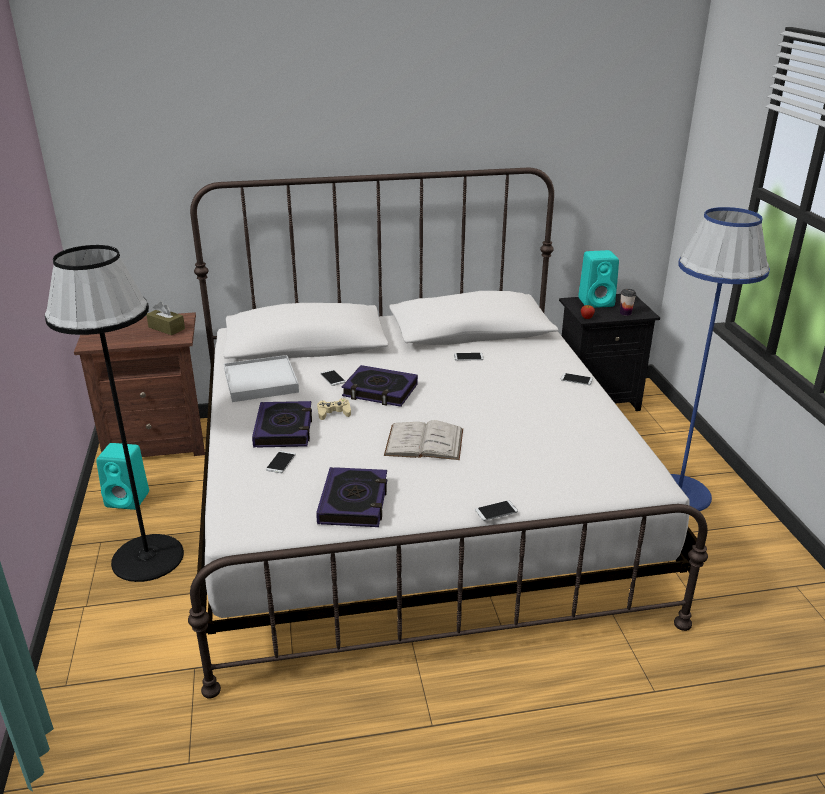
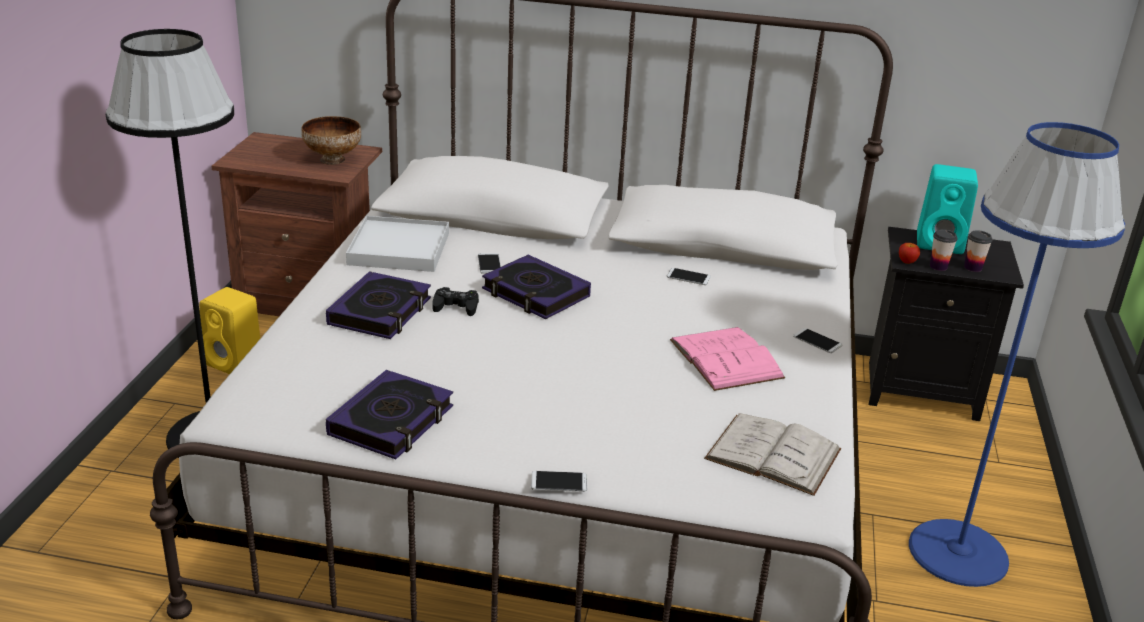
camera: 20 degrees right, 0 degrees up
(129, 499) = (235, 362): turquoise speaker -> yellow speaker
(166, 328) = (333, 159): brown tissue box -> bowl
(281, 462) = (345, 350): phone -> none
(334, 413) = (456, 307): beige game controller -> black game controller
(424, 442) = (539, 371): white book -> white book (773, 454)
(532, 404) = (726, 358): none -> pink book
(606, 317) = (938, 266): none -> cup

